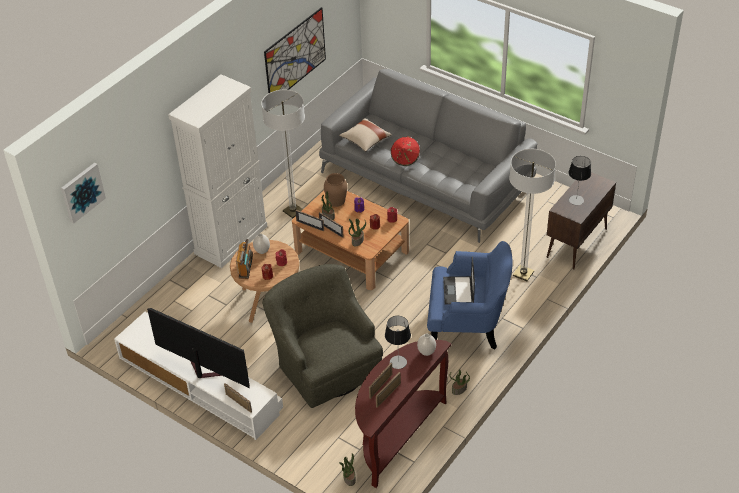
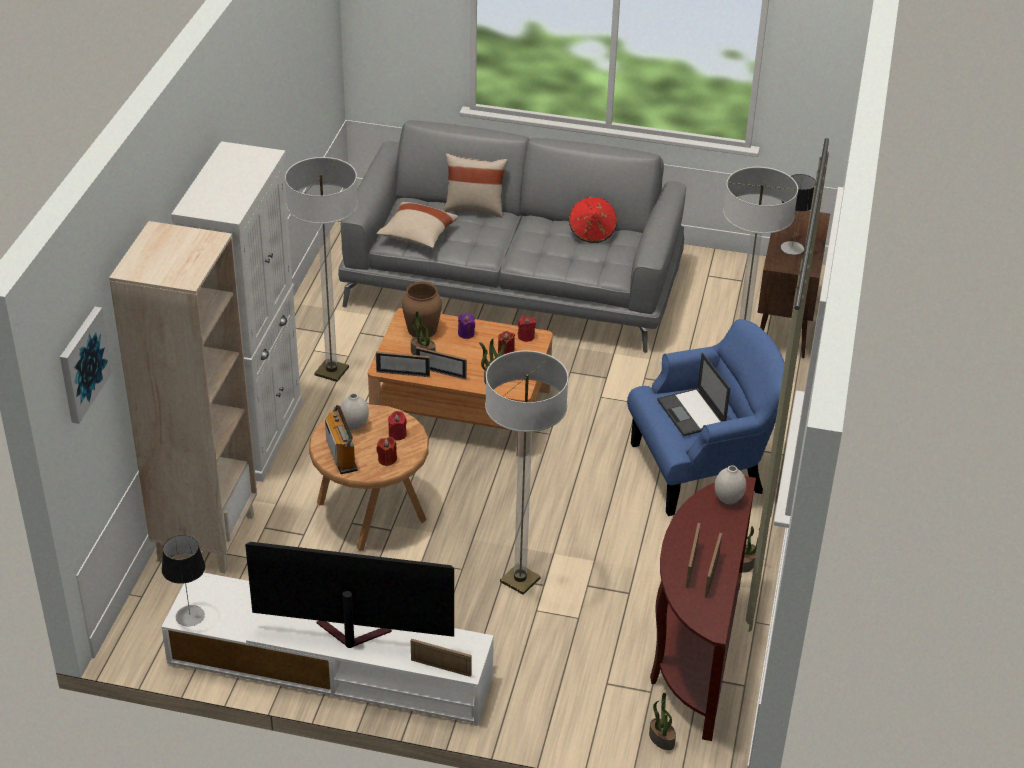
camera: 25 degrees left, 5 degrees down
(176, 292) = (206, 537): none -> beige bookcase
(295, 55) = (287, 111): picture -> none
(325, 363) = (520, 580): green armchair -> floor lamp
(398, 362) = (695, 524): table lamp -> table lamp (190, 616)
(405, 158) = (495, 247): red hat -> red hat (592, 232)
(408, 130) = (474, 209): none -> beige pillow

